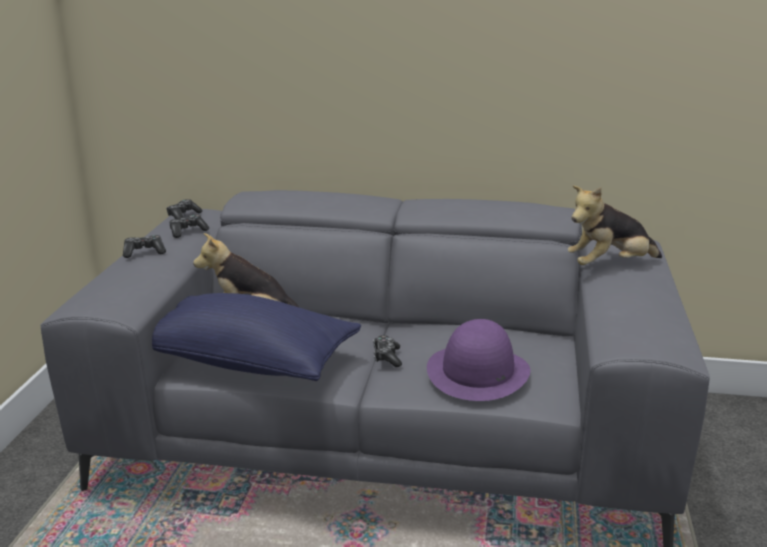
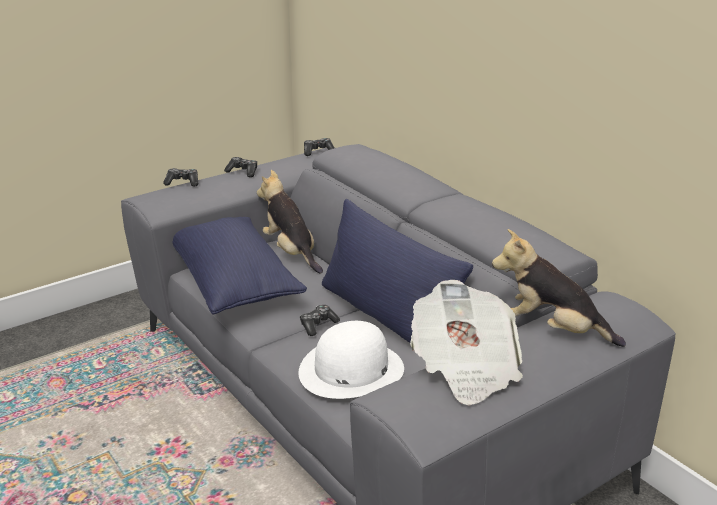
camera: 45 degrees right, 5 degrees up
(187, 231) = (296, 165): game controller -> game controller (183, 182)
(426, 328) = (387, 318): none -> blue pillow
(478, 372) = (351, 370): purple hat -> white hat
(621, 306) = (465, 368): none -> newspaper

